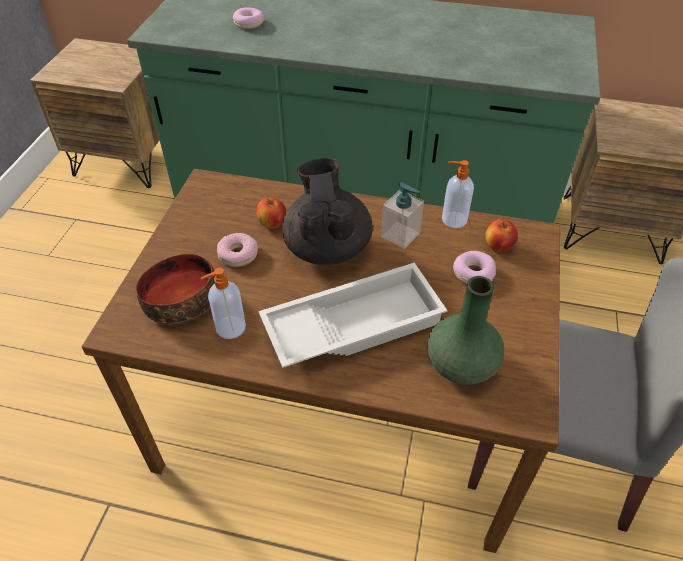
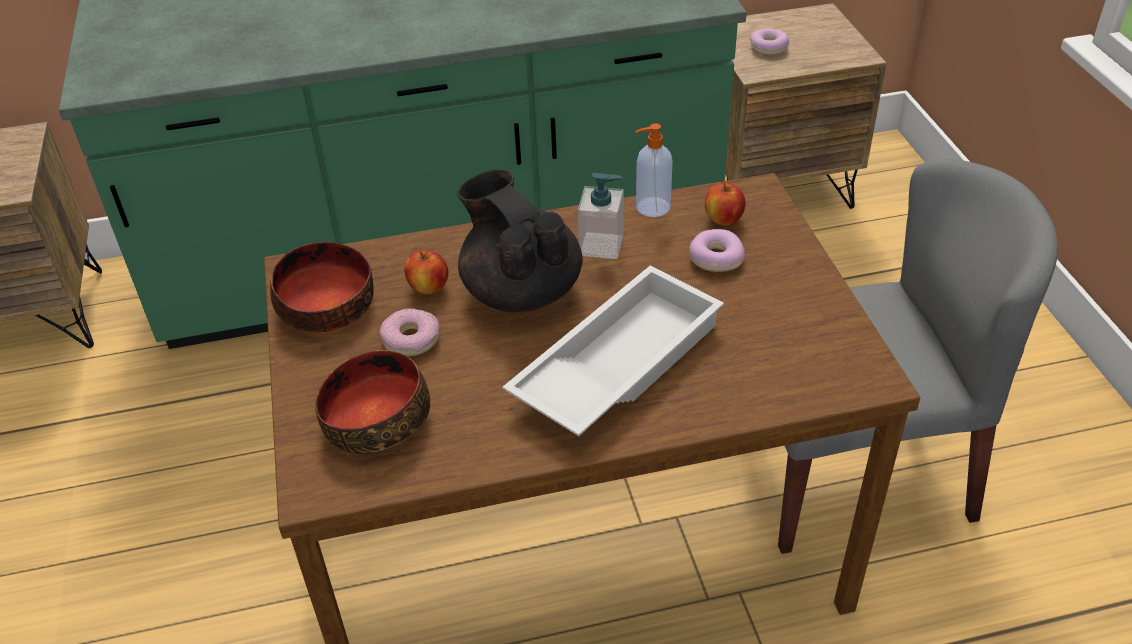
camera: 25 degrees left, 5 degrees down
(205, 213) = (325, 306): none -> bowl
(229, 328) = (466, 426): soap dispenser -> none
(249, 23) = (232, 40): donut -> donut (769, 48)
(461, 365) = (769, 359): green vase -> none

